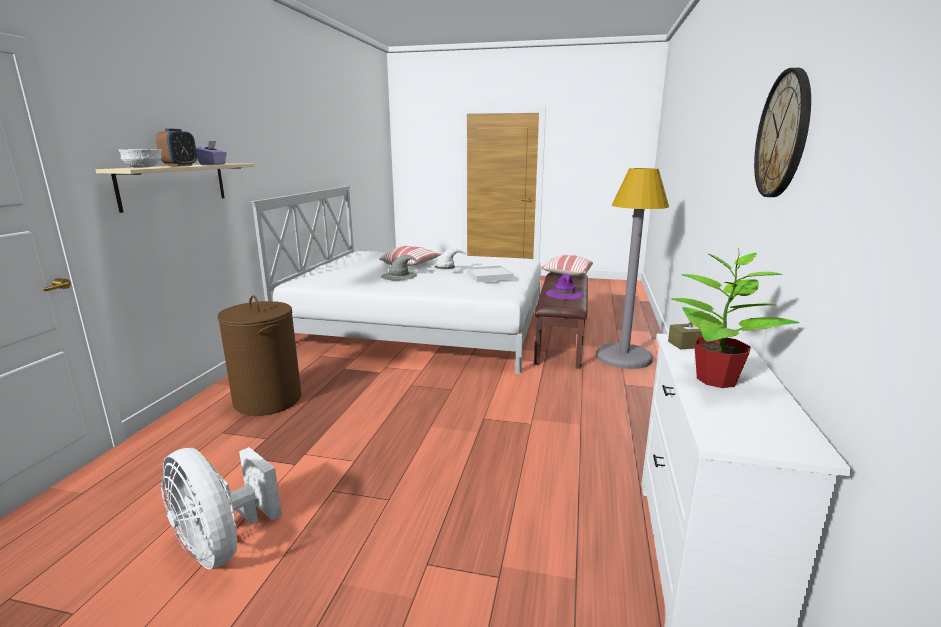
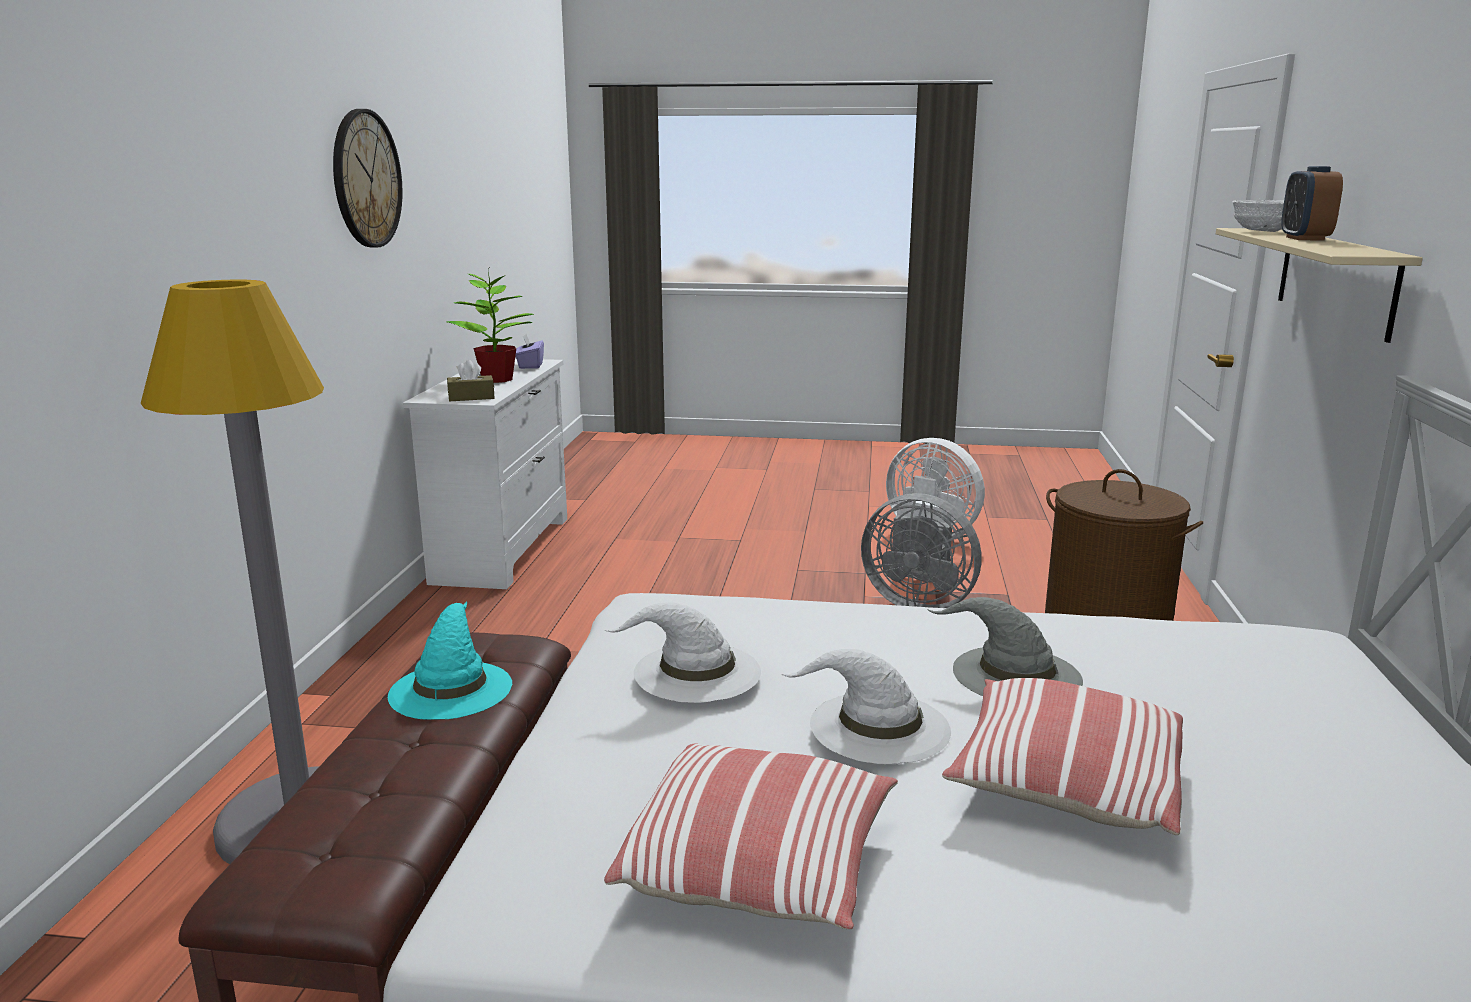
camera: 175 degrees right, 0 degrees up
(213, 164) = (1318, 245): purple tissue box -> purple tissue box (530, 366)
(321, 451) = (918, 603): none -> grey fan
(489, 276) = (695, 672): white tray -> white hat
(564, 294) = (450, 688): purple hat -> turquoise hat
(566, 274) = (318, 862): pillow -> pillow (760, 866)

